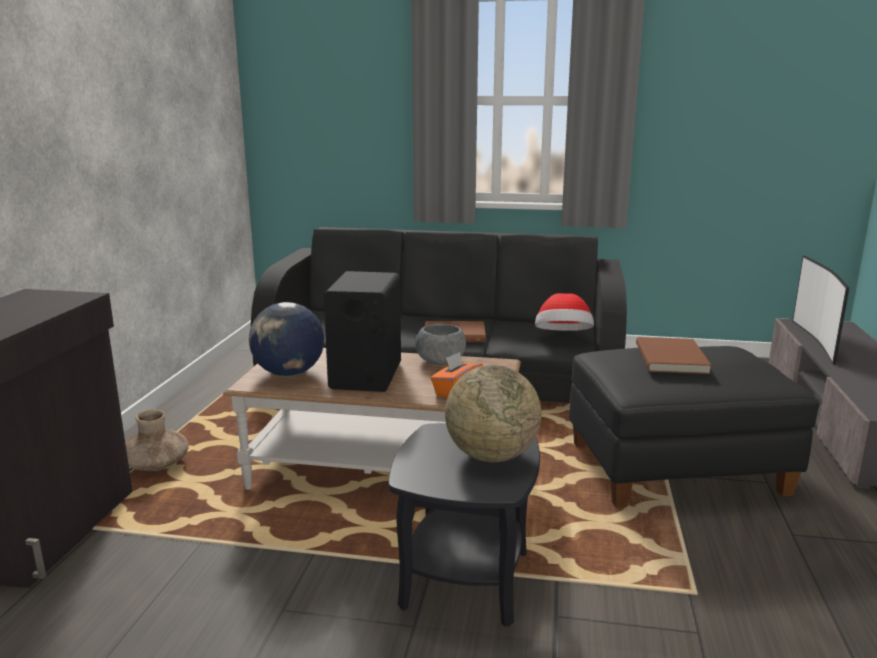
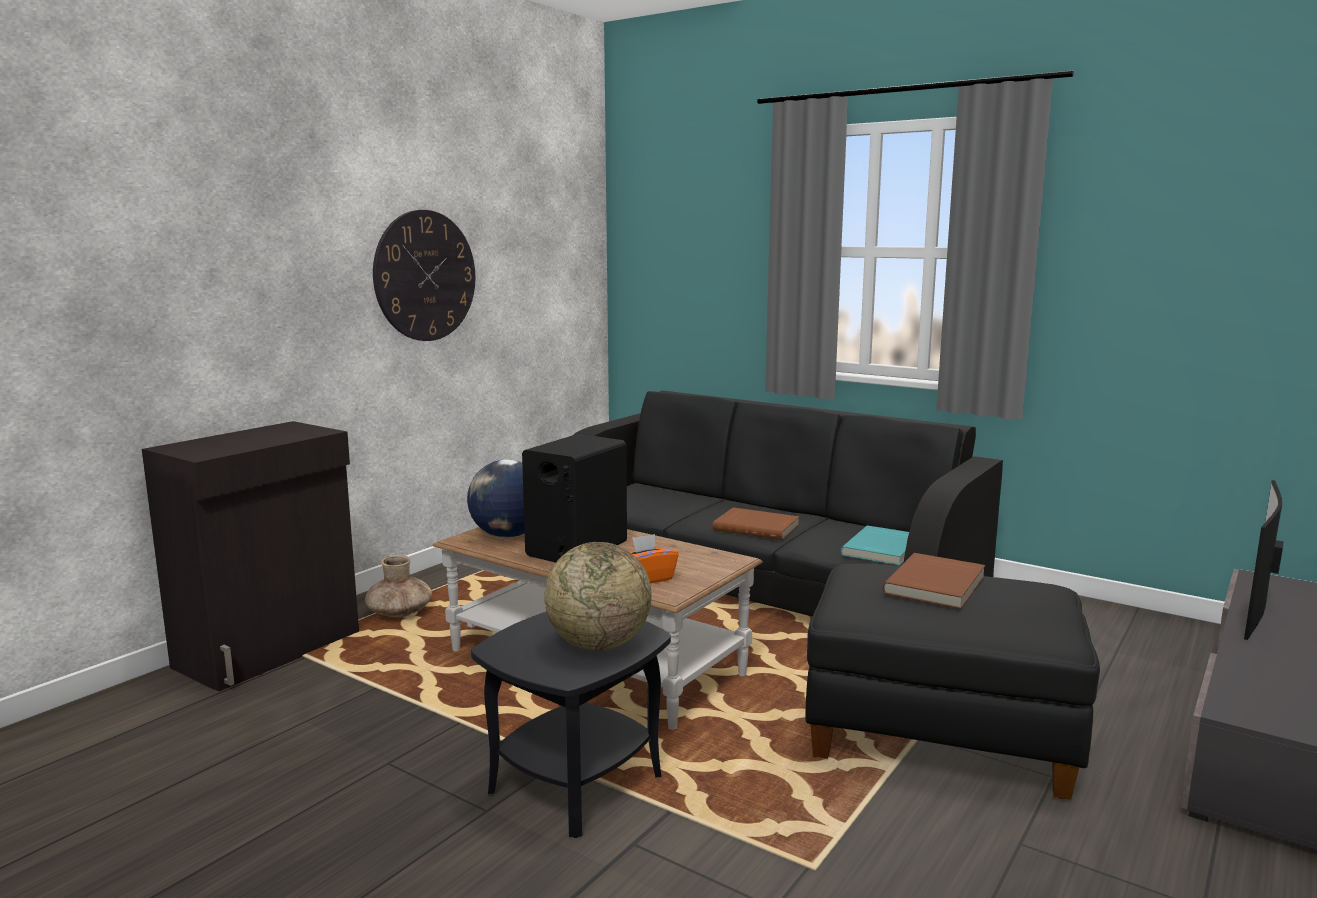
camera: 25 degrees right, 5 degrees down
(116, 127) = (425, 276): none -> wall clock
(441, 361) = (670, 547): grey bowl -> none
(563, 338) = (883, 549): hat -> turquoise book

